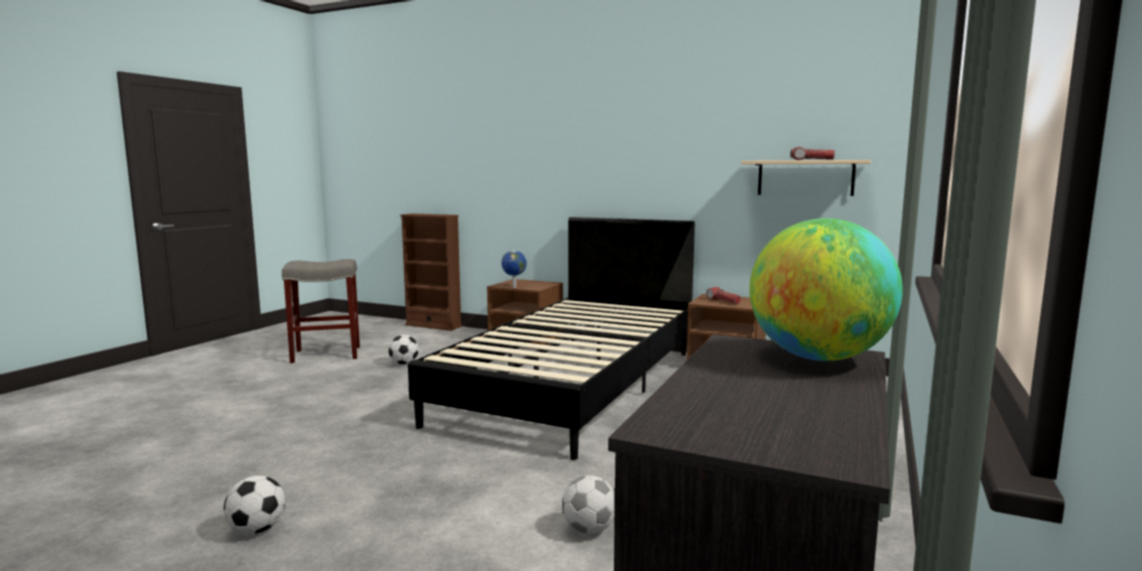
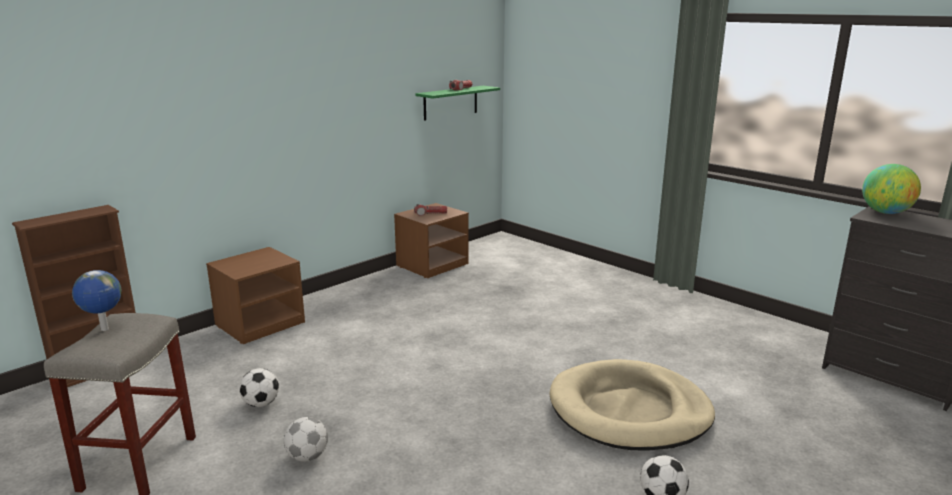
camera: 70 degrees left, 10 degrees up
(442, 499) = (629, 410): none -> beige dog bed
(513, 287) = (261, 268): globe -> globe (104, 329)
(574, 384) = (424, 325): black bed -> none
(589, 529) = (682, 365): football -> football (307, 456)
(805, 178) = (450, 102): beige shelf -> green shelf

